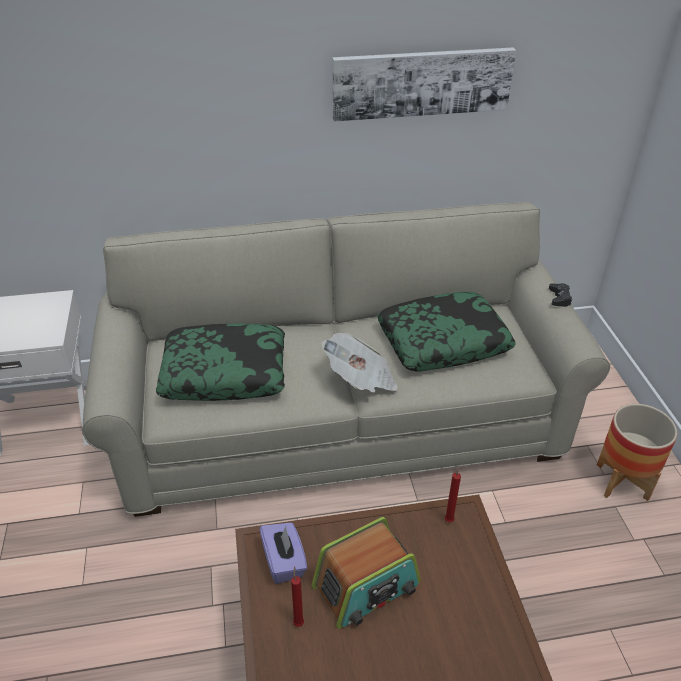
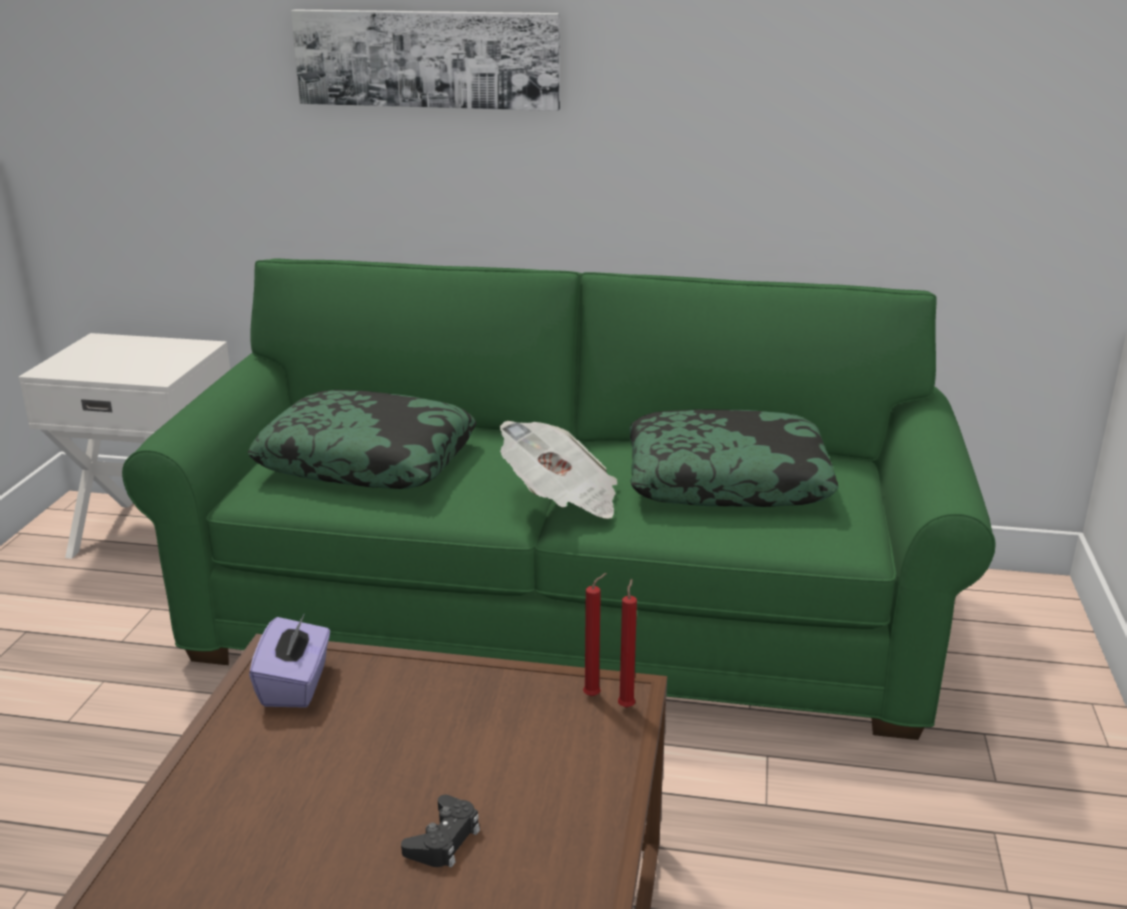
camera: 20 degrees right, 15 degrees down
(298, 622) = (261, 758): red candle -> red candle (627, 705)
(340, 419) = (565, 612): beige sofa -> green sofa
(366, 586) = (397, 742): radio -> none
(422, 83) = (748, 74): picture -> picture (427, 59)
(559, 298) = (944, 438): black game controller -> black game controller (443, 840)
(622, 481) = (1028, 799): planter -> none

